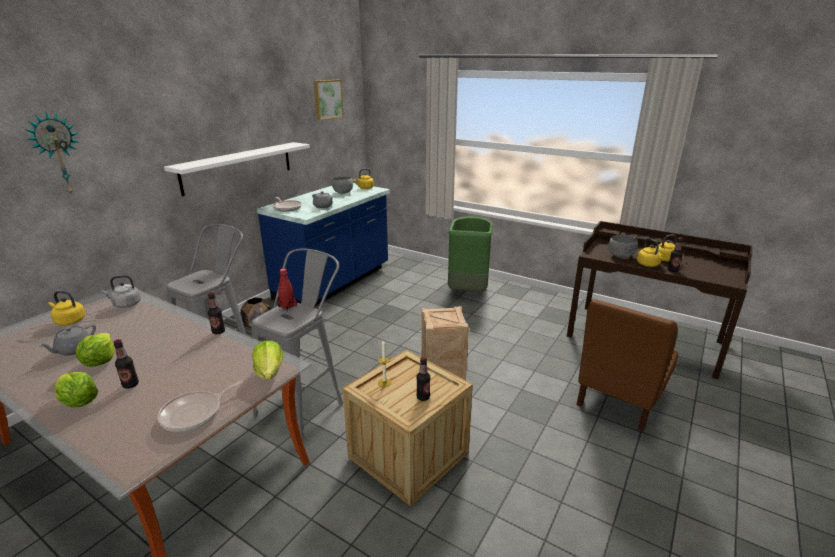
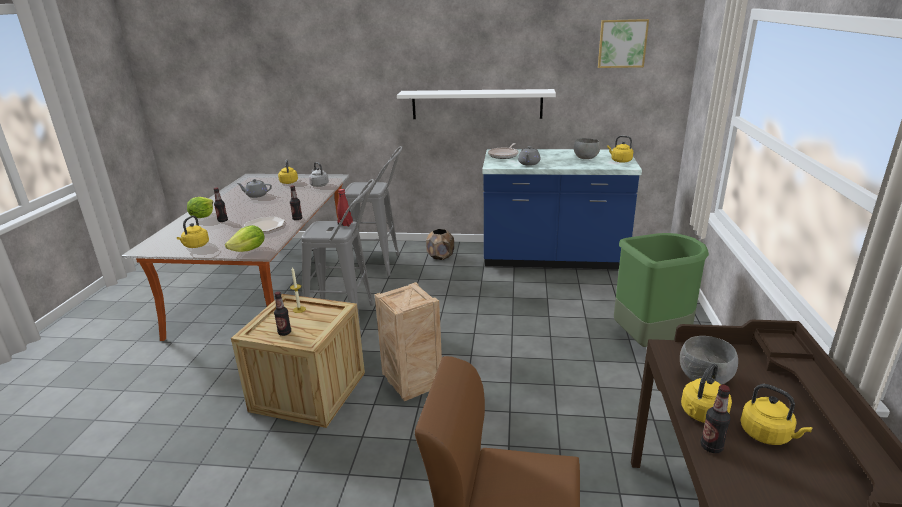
camera: 65 degrees right, 0 degrees up
(57, 154) = (326, 69): wall clock -> none
(100, 361) = (246, 205): lettuce -> none
(195, 413) = (195, 246): frying pan -> yellow kettle
(204, 355) = (264, 225): none -> plate

